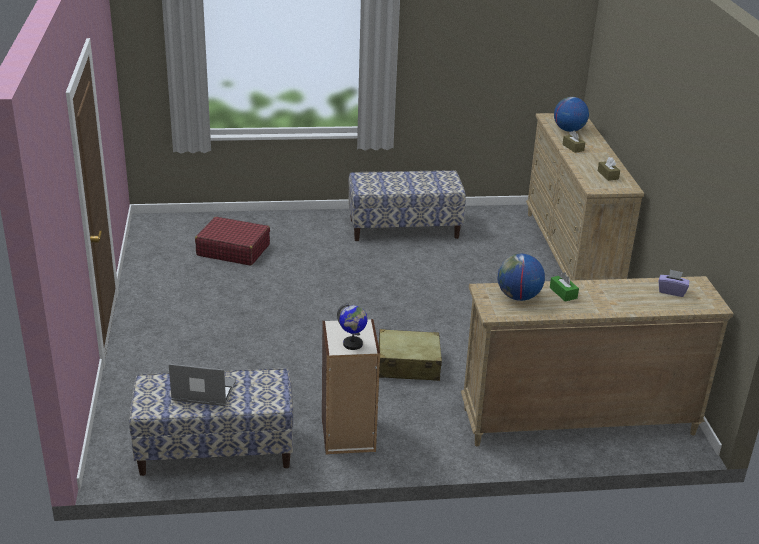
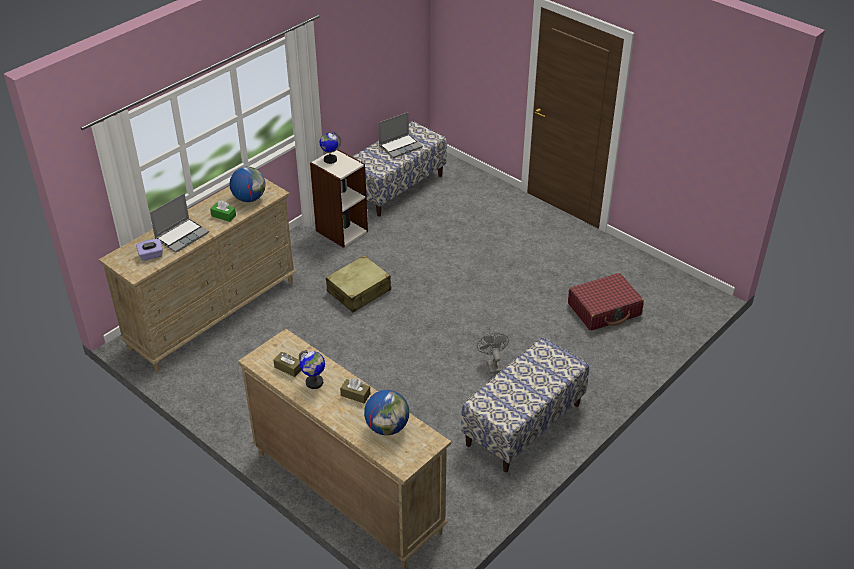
camera: 140 degrees right, 10 degrees up
(373, 263) = (492, 364): none -> grey fan
(596, 162) = (314, 382): none -> globe
(625, 294) = (182, 236): none -> laptop

